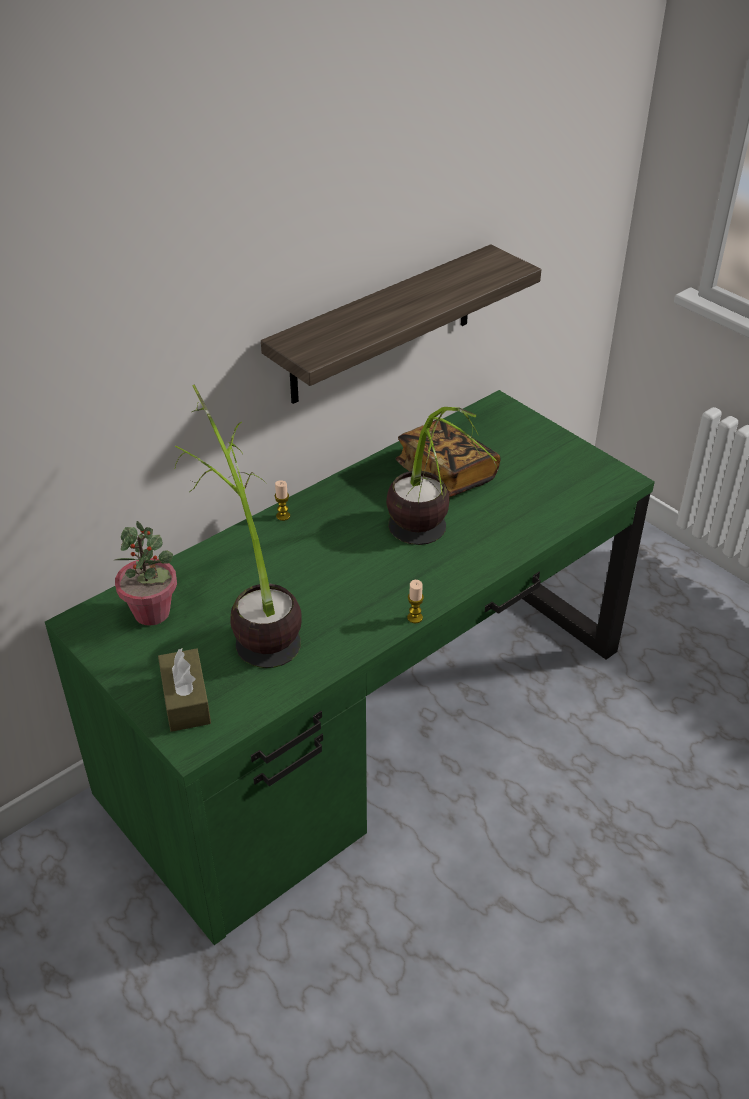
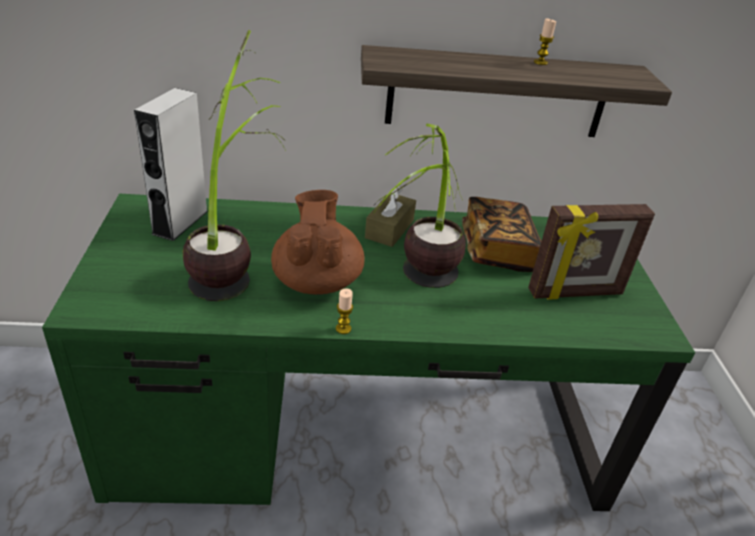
camera: 35 degrees right, 5 degrees down
(152, 612) = (180, 222): potted plant -> grey speaker
(186, 700) = (118, 282): brown tissue box -> brown tissue box (389, 229)
(283, 516) = (341, 214): candle -> candle (540, 62)
(344, 591) = (317, 280): none -> brown teapot
(539, 480) = (575, 293): none -> picture frame

